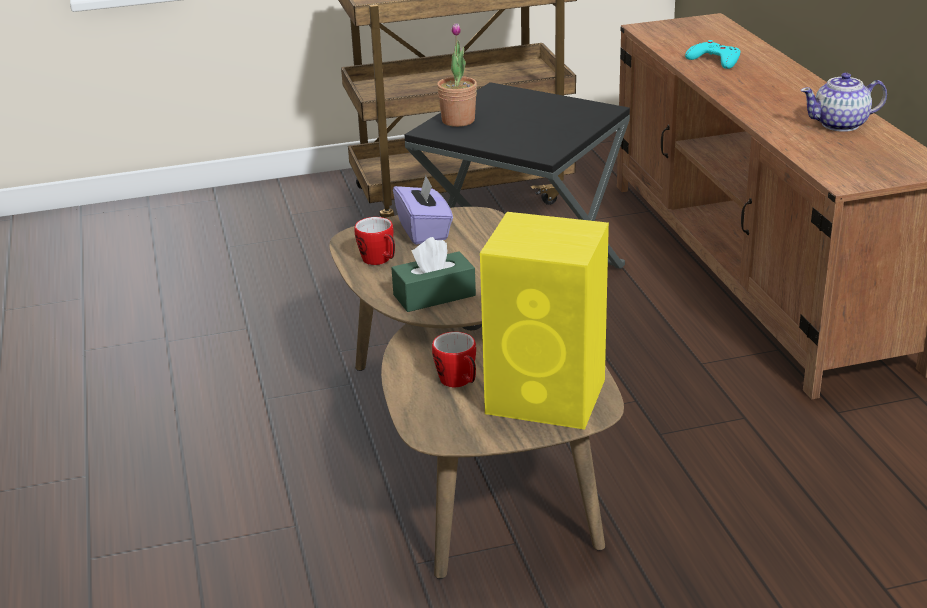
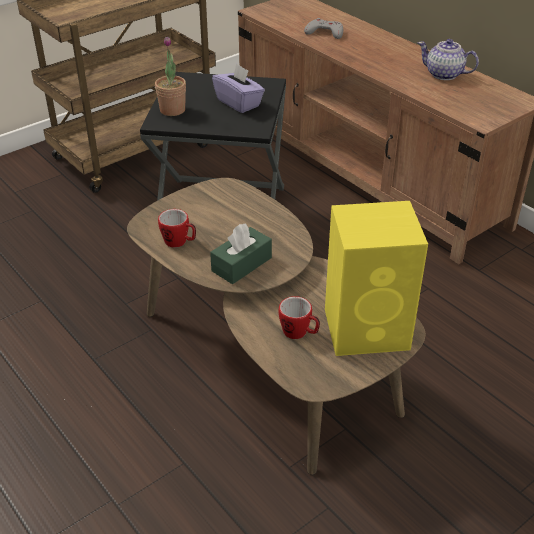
camera: 25 degrees left, 10 degrees up
(424, 231) = (194, 208): purple tissue box -> purple tissue box (239, 103)
(715, 60) = (325, 32): turquoise game controller -> grey game controller
(841, 124) = (444, 74): teapot -> teapot turned 60 degrees clockwise

